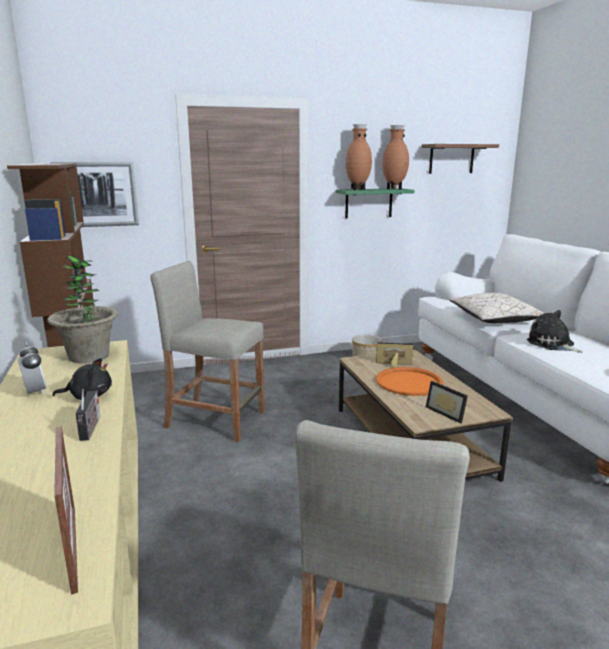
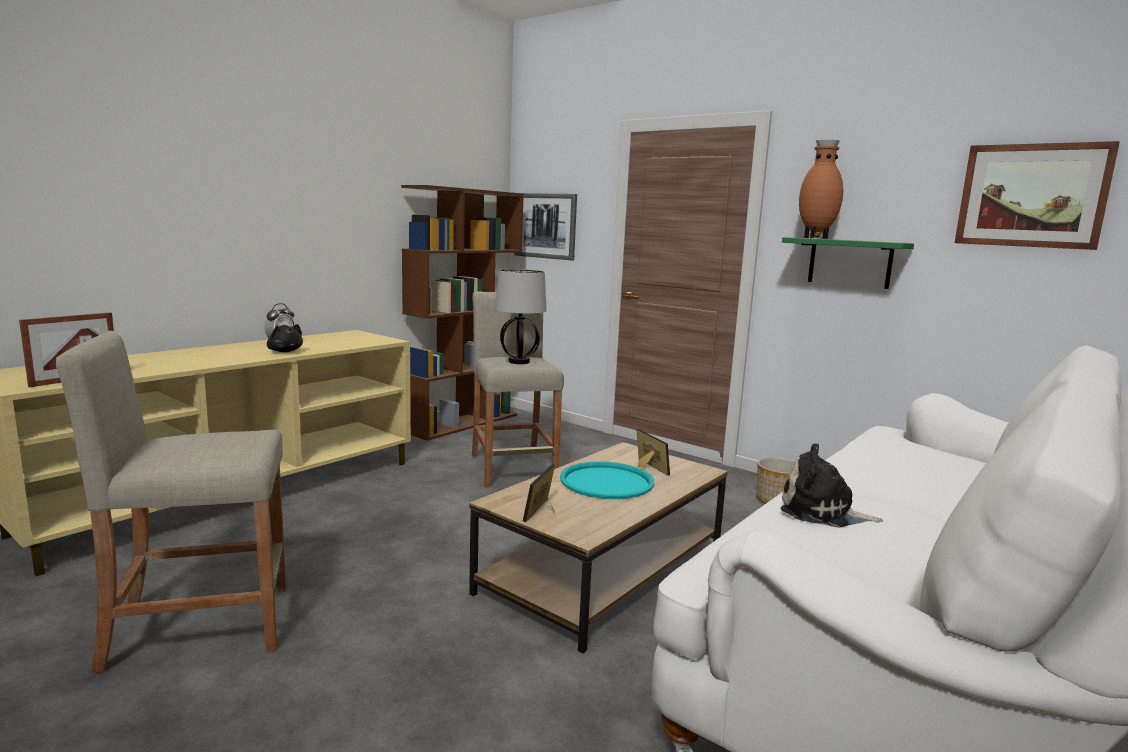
camera: 55 degrees right, 5 degrees down
(89, 356) = (361, 340): potted plant -> none
(90, 429) = (230, 359): radio -> none
(228, 325) = (519, 362): none -> table lamp
(394, 188) = (883, 241): brown vase -> none
(409, 382) = (606, 482): orange tray -> turquoise tray
(451, 159) = (1032, 196): brown shelf -> picture
(495, 319) = (868, 469): beige pillow -> none
(552, 344) = (822, 512): plush toy -> plush toy turned 90 degrees counterclockwise

